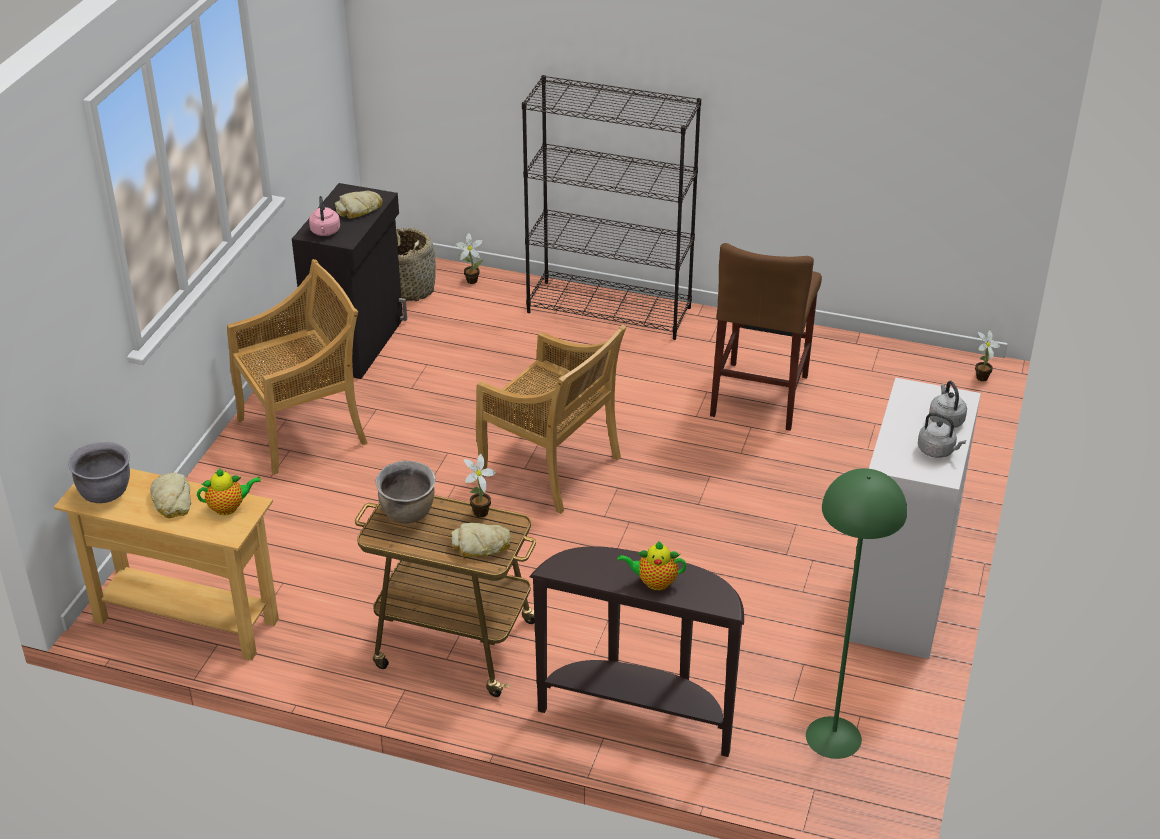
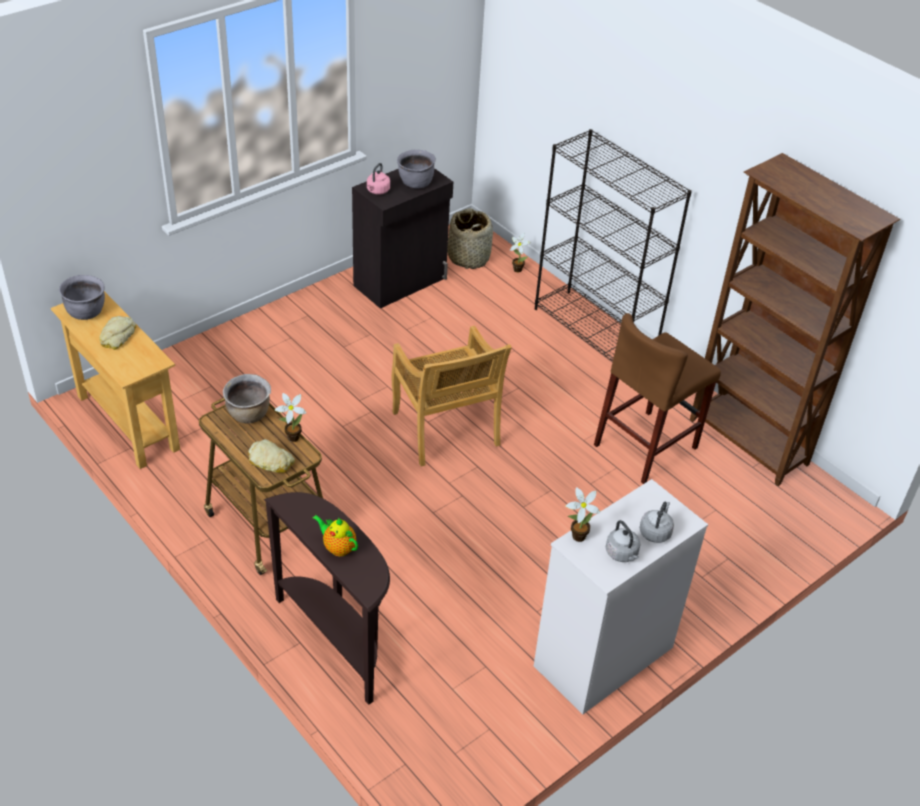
camera: 30 degrees right, 5 degrees up
(229, 507) = (144, 357): teapot -> none
(304, 430) = (312, 328): beige chair -> none
(359, 209) = (415, 183): bread -> grey cooking pot
(833, 737) = (455, 734): green floor lamp -> none
(848, 351) = (748, 443): none -> brown bookcase
(980, 378) = (837, 514): potted plant -> potted plant (576, 536)

